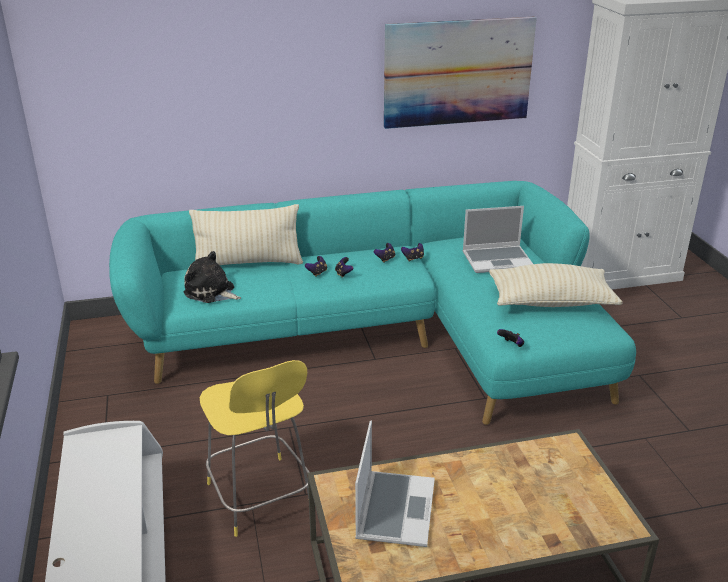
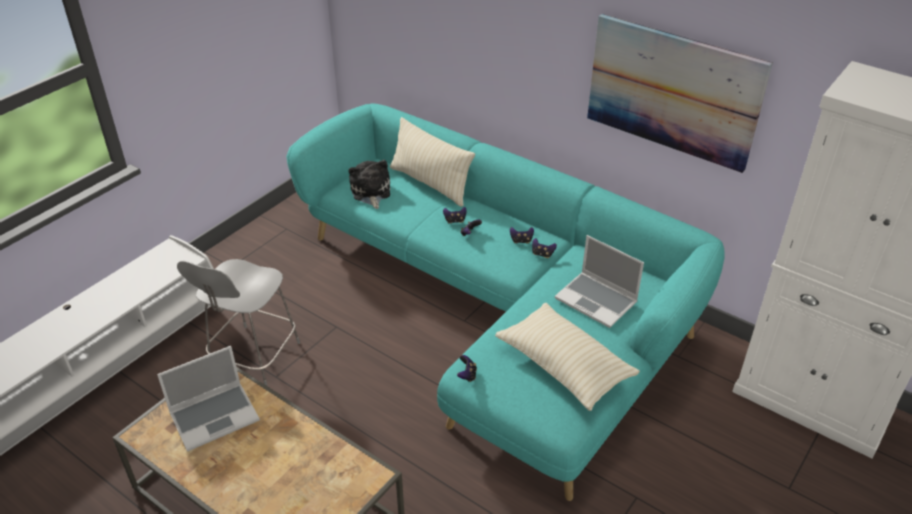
camera: 50 degrees right, 10 degrees up
(260, 498) = (253, 358): yellow stool -> grey stool

